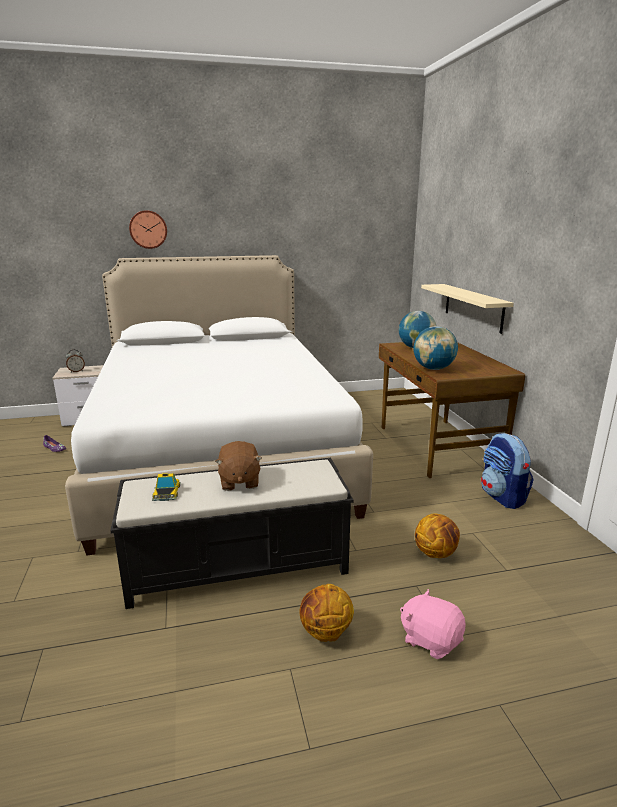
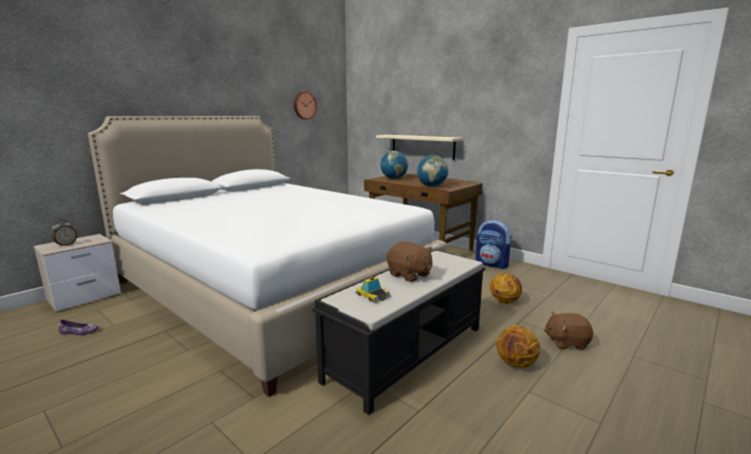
camera: 35 degrees left, 5 degrees down
(148, 229) = (136, 88): wall clock -> wall clock (304, 105)
(430, 639) = (566, 342): pink plush toy -> brown plush toy

